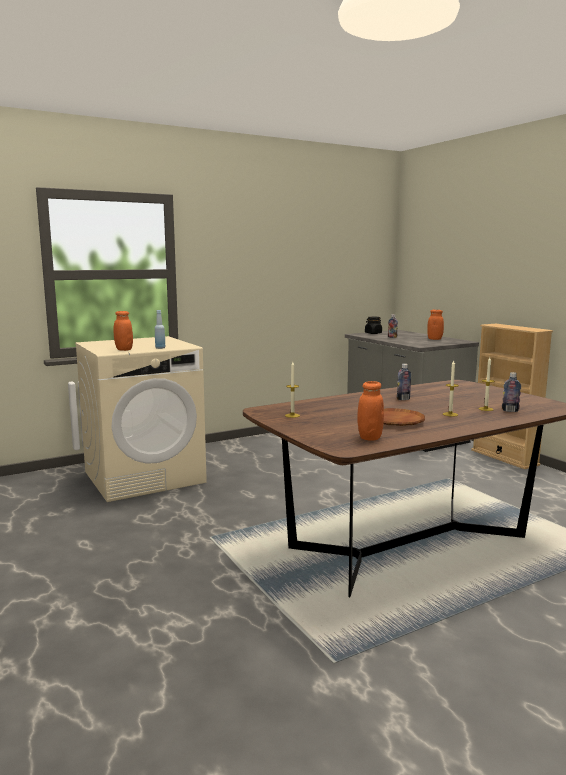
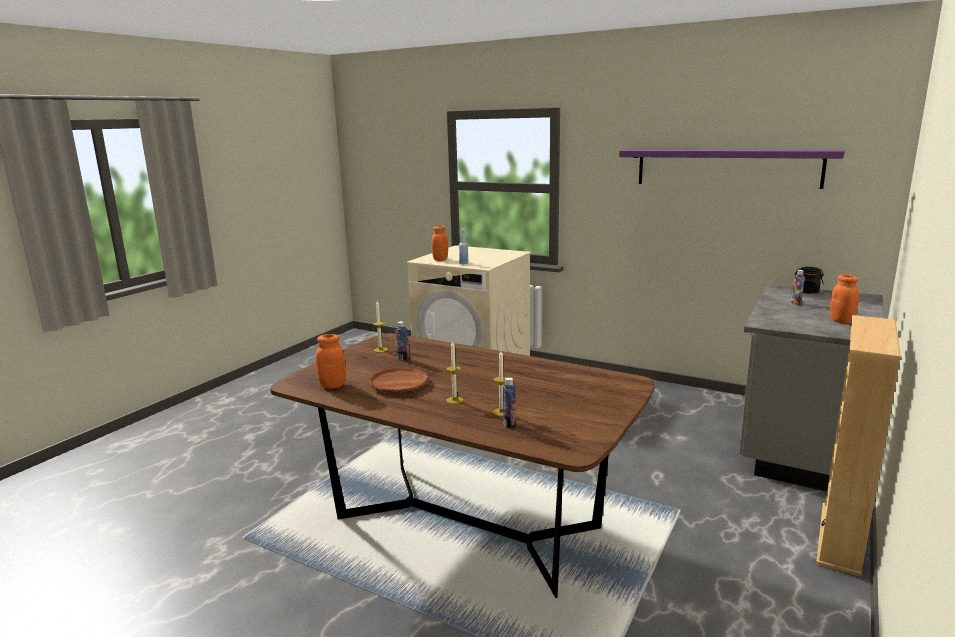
camera: 60 degrees right, 5 degrees up
(306, 251) = (726, 167): none -> purple shelf
(403, 399) = (497, 372): bottle -> bottle (403, 358)

